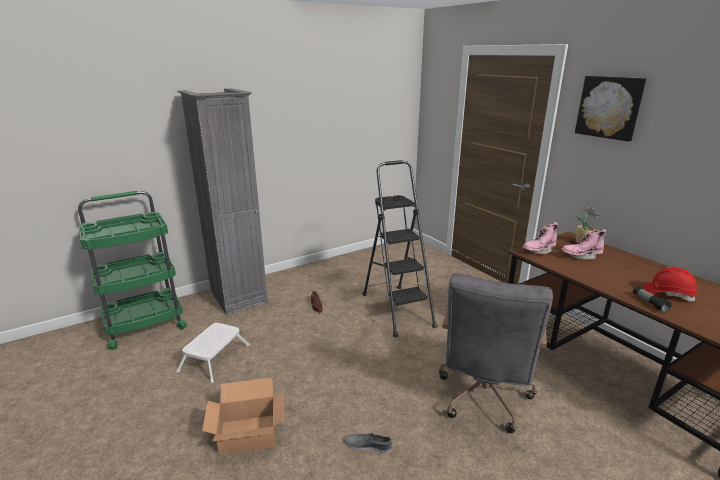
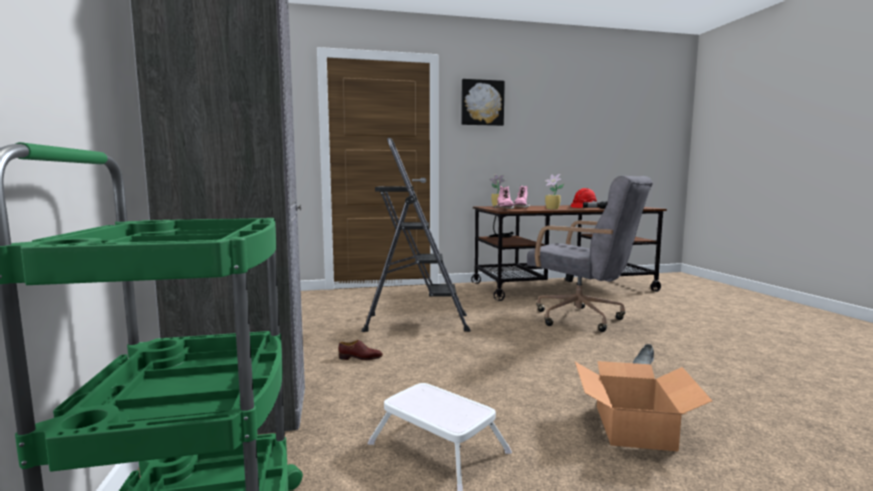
camera: 70 degrees left, 15 degrees down
(589, 275) = (552, 209): none -> potted plant

